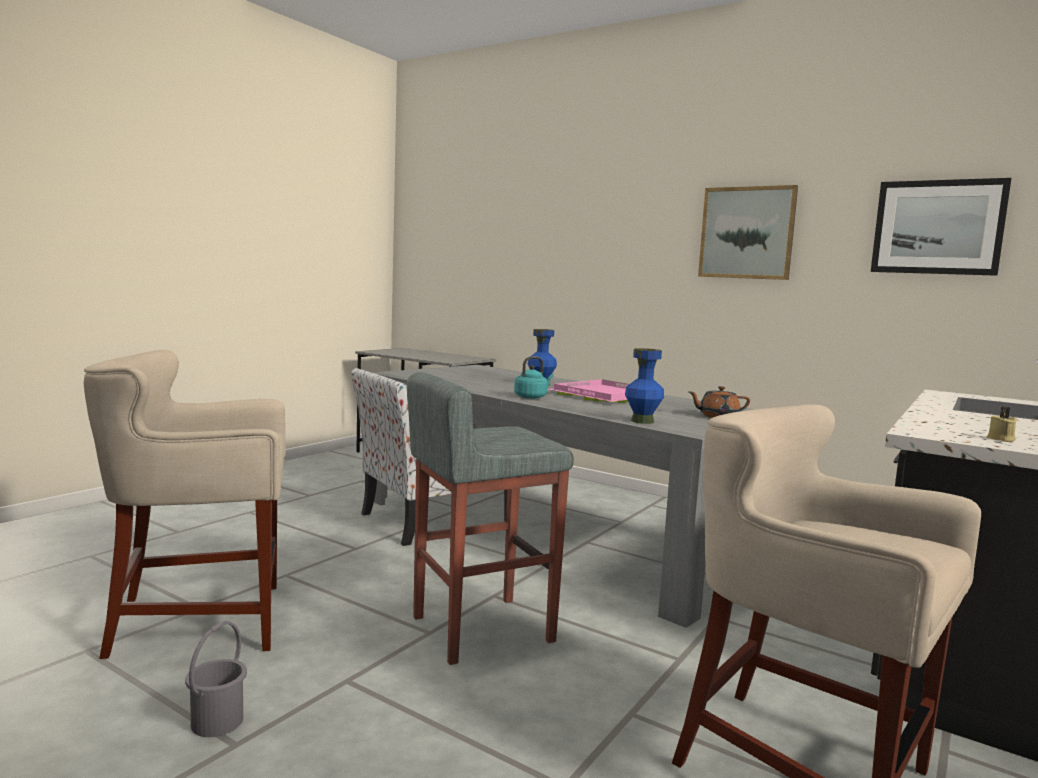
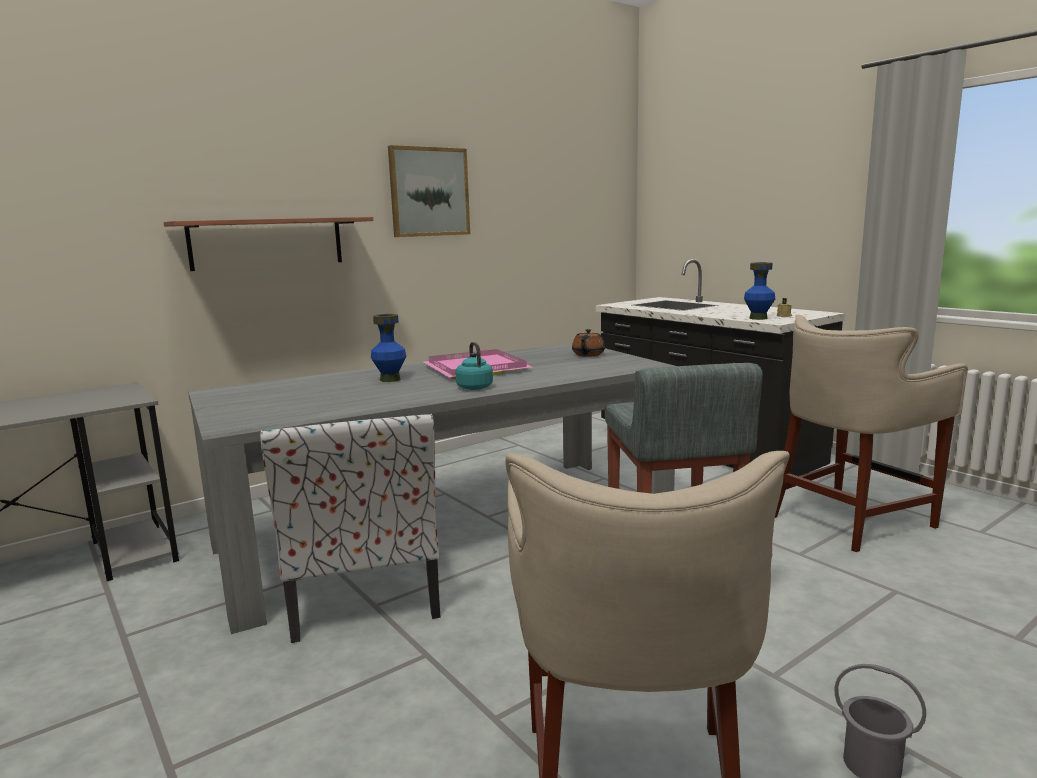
camera: 70 degrees left, 5 degrees up
(591, 273) = (268, 243): none -> shelf
(642, 421) = (608, 370): blue vase -> blue vase (758, 318)
(937, 227) = (550, 187): picture -> none

